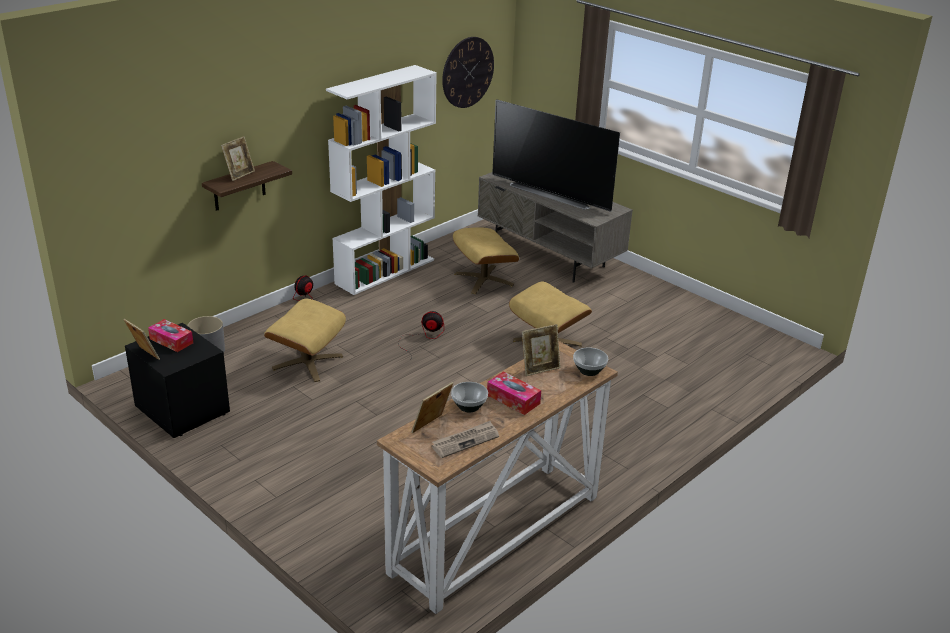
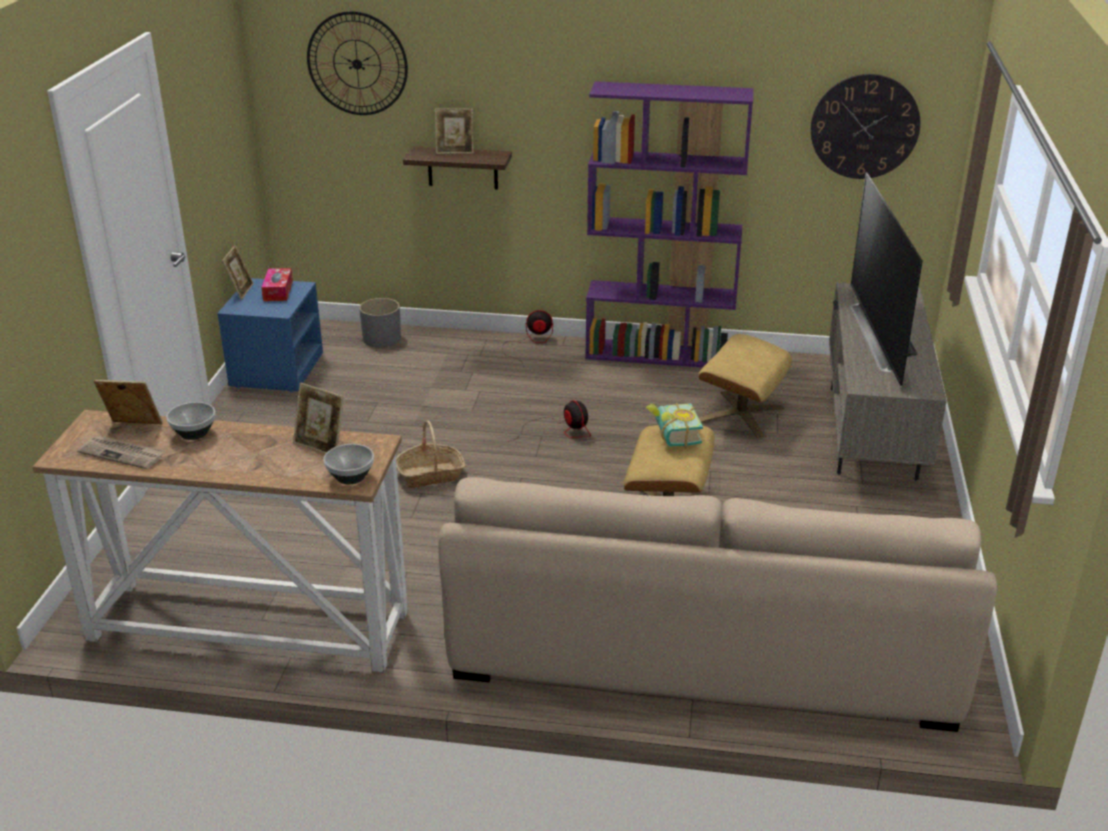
camera: 55 degrees right, 0 degrees up
(153, 127) = (357, 64): none -> wall clock
(181, 409) = (276, 369): black nightstand -> blue nightstand
(307, 362) = (428, 390): beige ottoman -> none
(385, 271) = (660, 354): white bookcase -> purple bookcase
(411, 401) = (430, 475): none -> basket
(513, 399) = (234, 452): tissue box -> none
(542, 293) = (672, 436): none -> book
(666, 383) = (703, 636): none -> beige sofa

